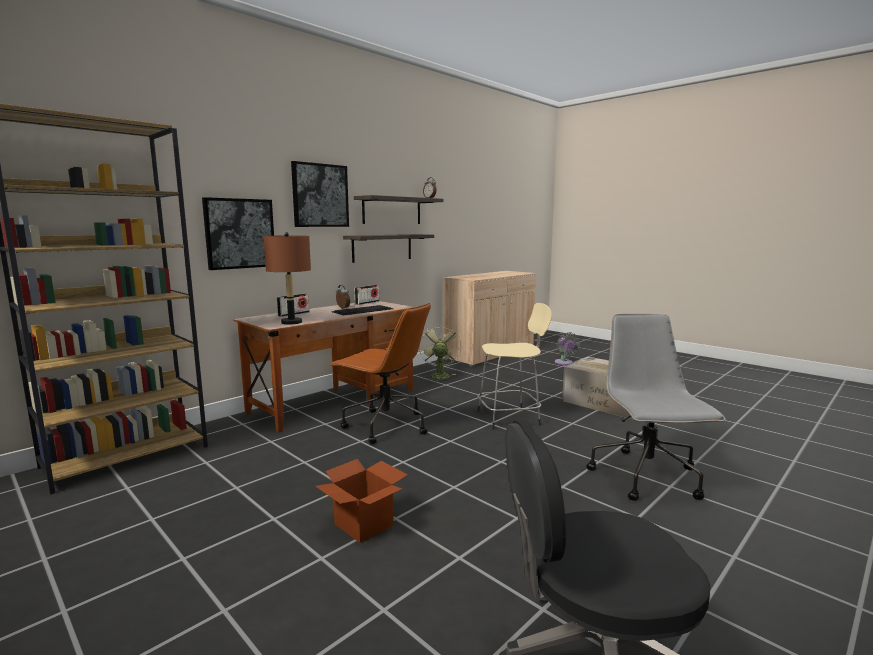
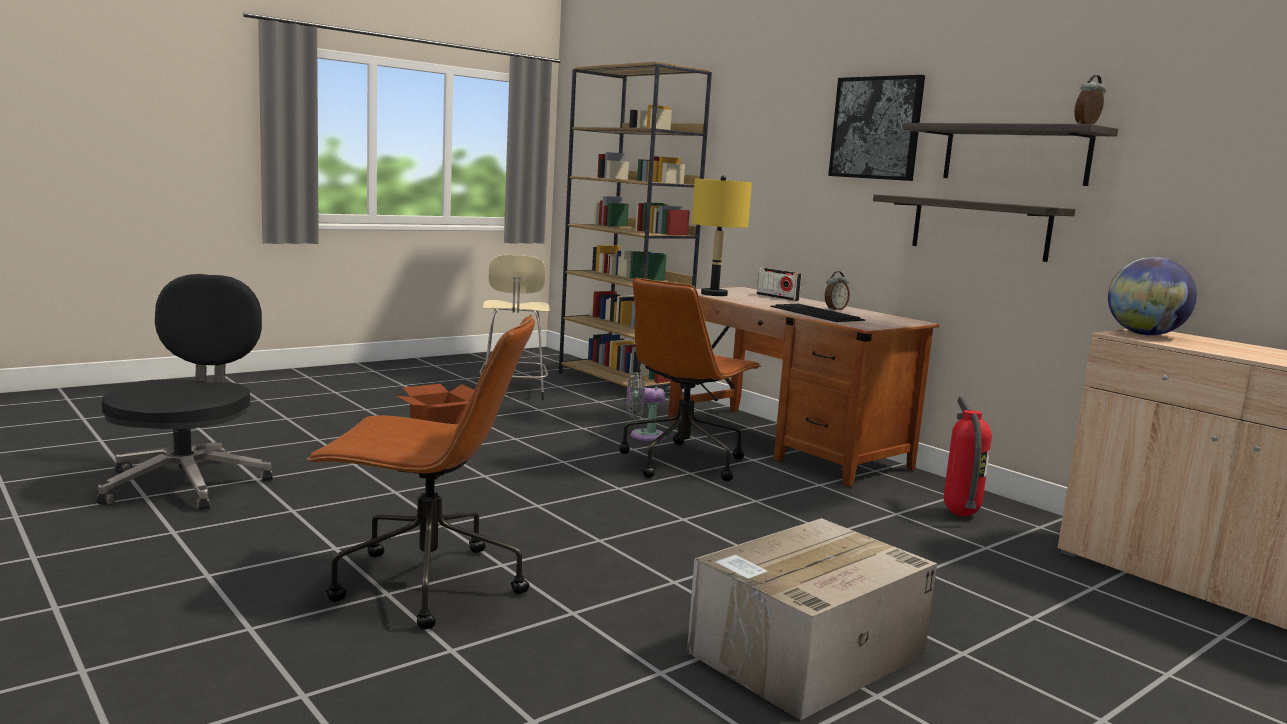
camera: 95 degrees right, 0 degrees up
(240, 233) = (769, 181): picture -> none
(291, 322) = (714, 294): brown table lamp -> yellow table lamp
(367, 302) = (900, 319): radio -> none
(439, 375) = (959, 514): green fan -> fire extinguisher
(467, 278) = (1145, 334): none -> globe
(510, 417) = (708, 536): beige stool -> beige stool (513, 392)
(564, 363) = (1214, 687): grey fan -> grey fan (643, 436)
(647, 478) = (424, 584): grey office chair -> brown office chair

